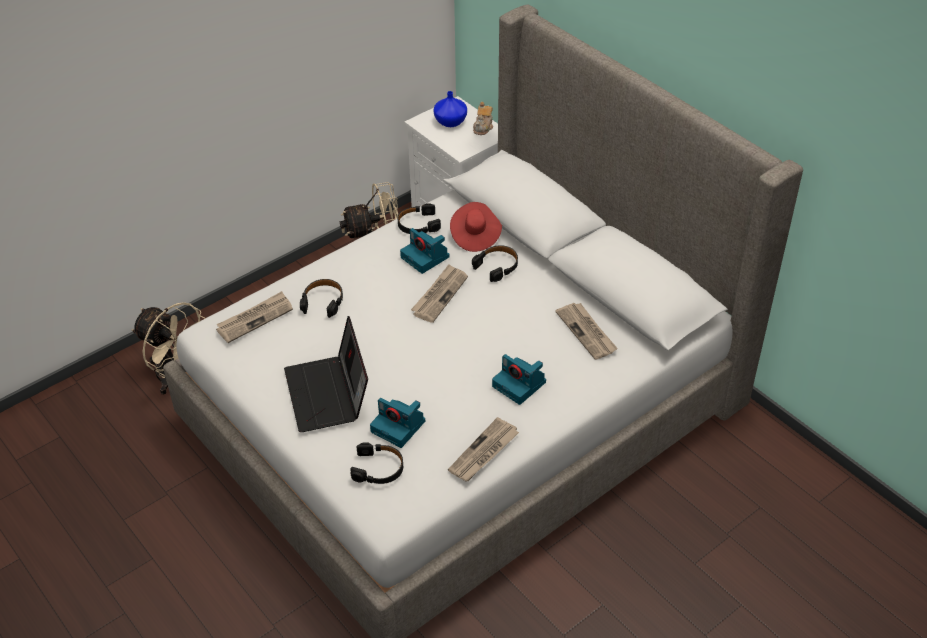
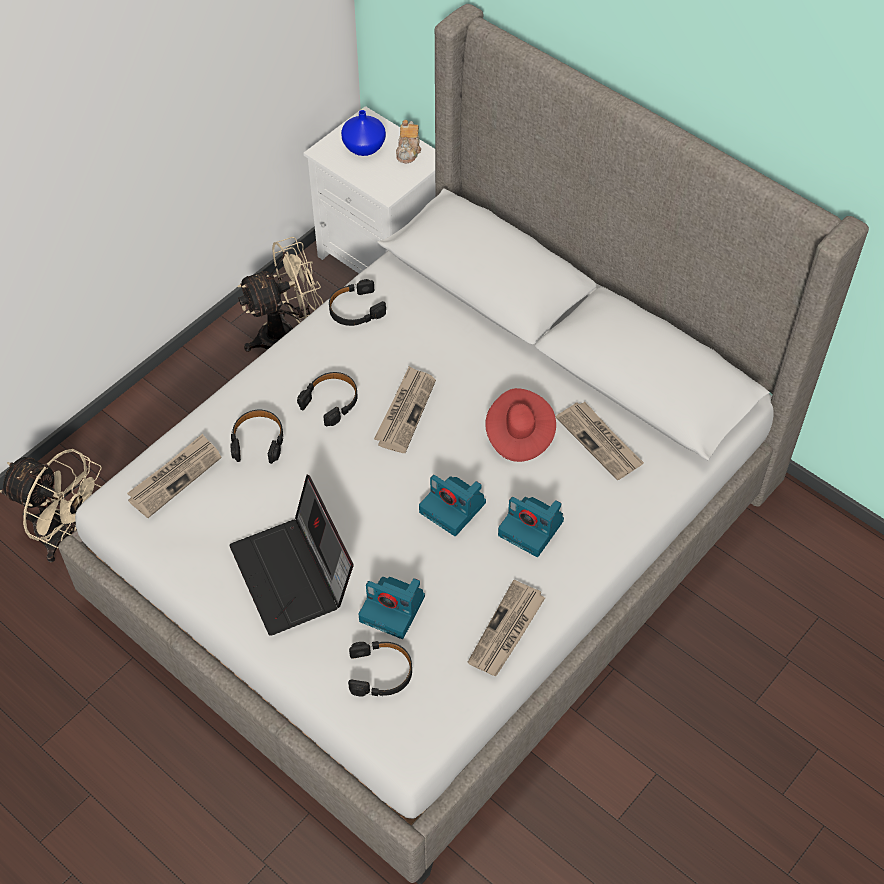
camera: 10 degrees left, 10 degrees up
(426, 257) = (376, 358): camera -> camera (454, 508)
(475, 236) = (432, 318): red hat -> red hat (518, 435)
(497, 266) = (469, 360): black headphones -> black headphones (331, 401)

